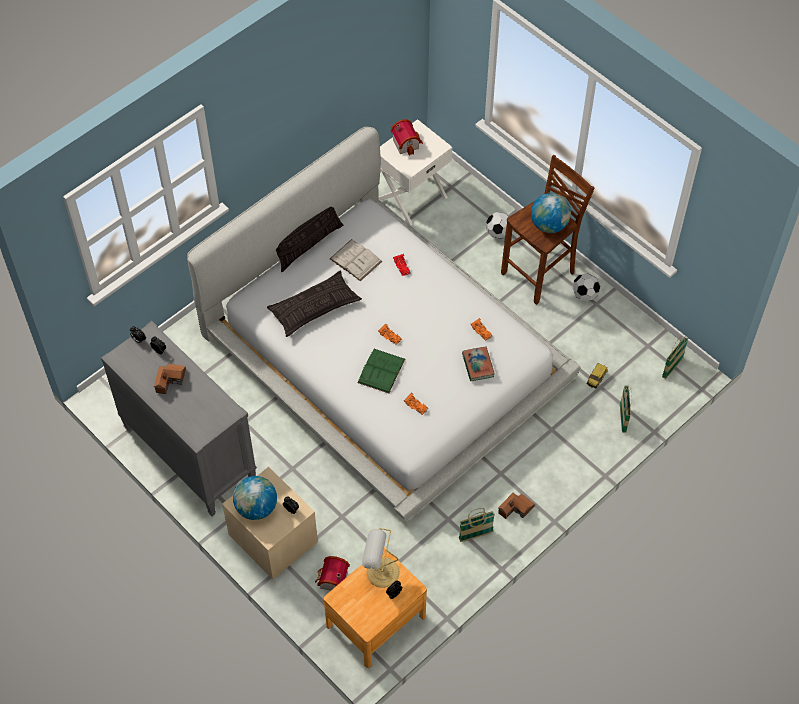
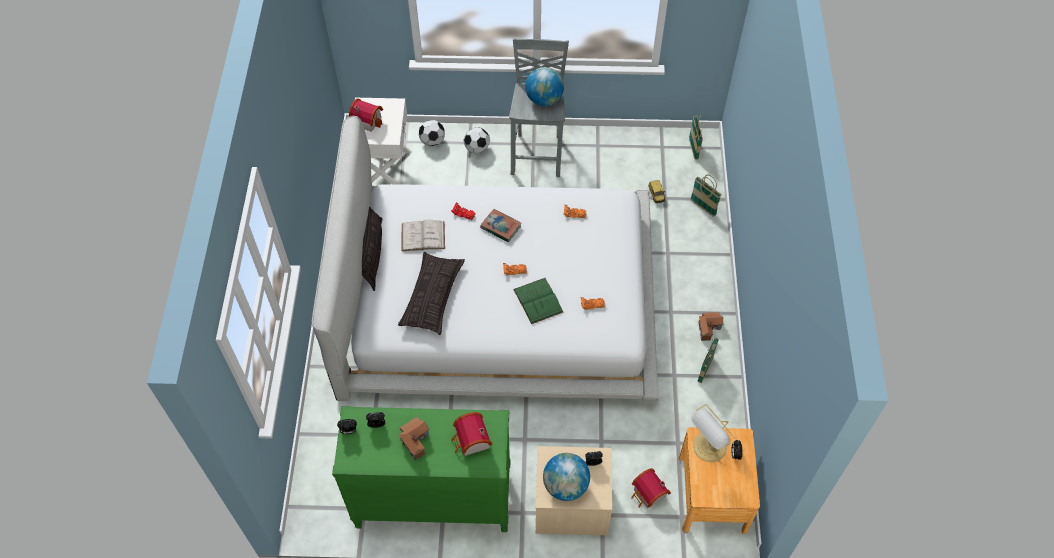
camera: 45 degrees left, 0 degrees up
(189, 454) = (433, 501): grey dresser -> green dresser
(201, 412) = (471, 442): none -> toy house
(478, 365) = (600, 239): book -> book (500, 227)
(540, 274) = (538, 154): brown stool -> grey stool
(584, 295) = (583, 145): football -> football (432, 141)

